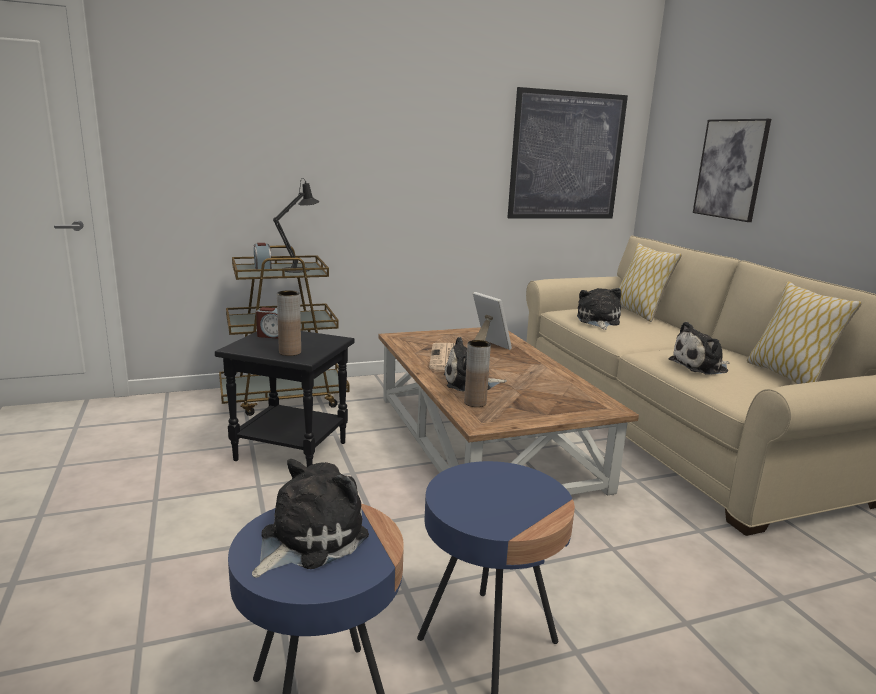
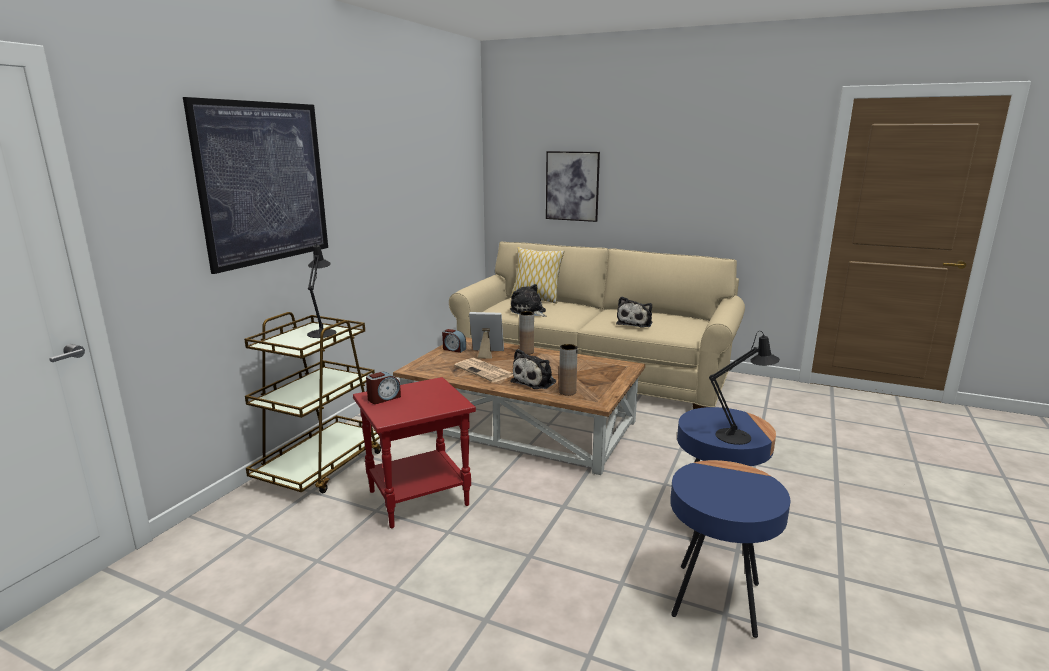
camera: 45 degrees left, 0 degrees up
(262, 268) = (289, 341): alarm clock -> alarm clock (454, 349)
(290, 352) = (435, 404): brown vase -> brown vase (526, 352)
(293, 451) = (419, 497): black side table -> red side table
(308, 539) = (721, 489): plush toy -> none
(482, 512) = (738, 436): none -> black table lamp
(566, 156) = (447, 185): picture -> picture (264, 183)
(788, 376) = (674, 315): pillow -> none

